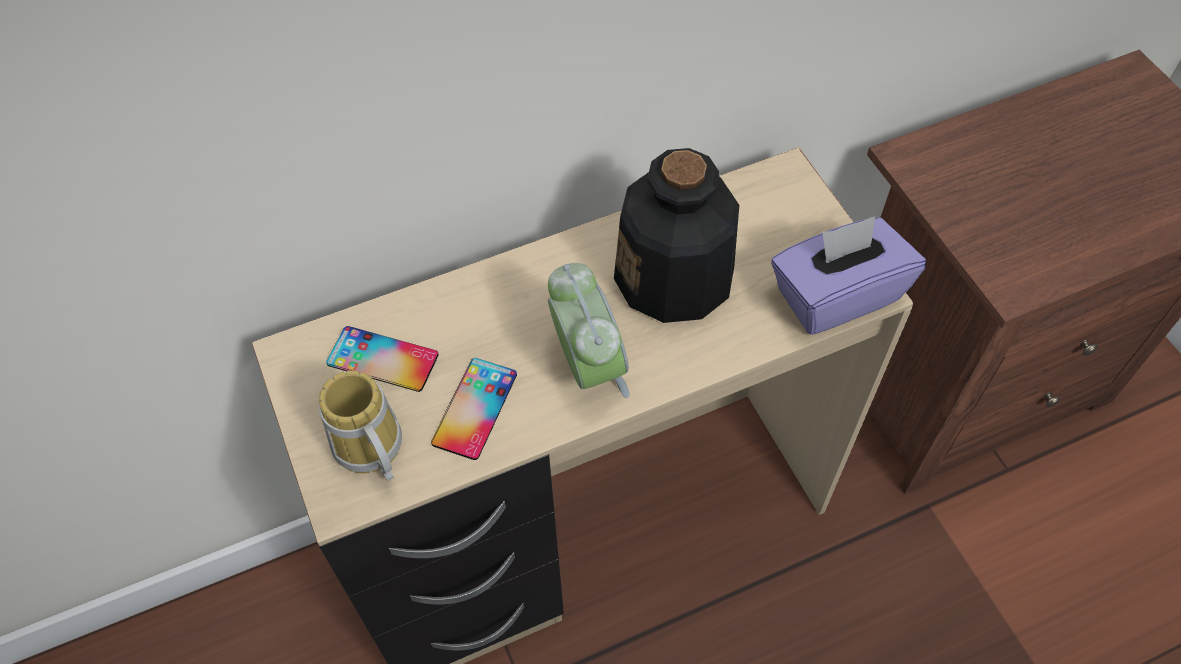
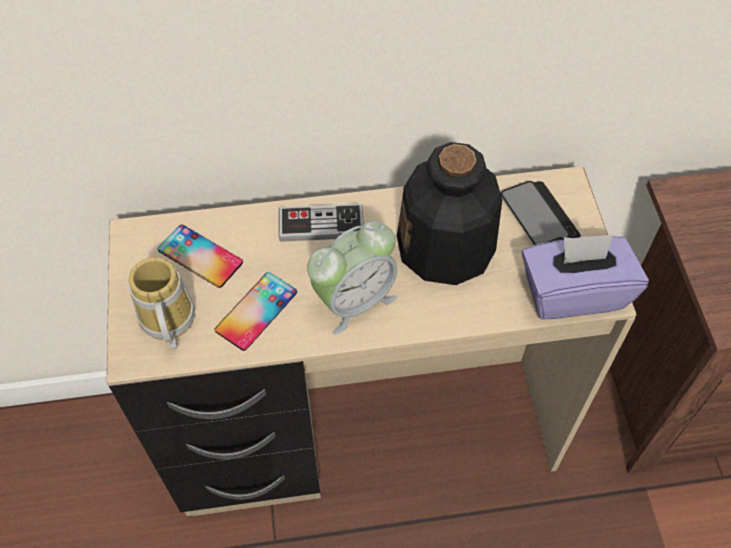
camera: 15 degrees right, 0 degrees up
(518, 286) = (321, 224): none -> game controller
(588, 367) = (354, 300): alarm clock -> alarm clock turned 60 degrees clockwise
(769, 217) = (539, 216): none -> phone

